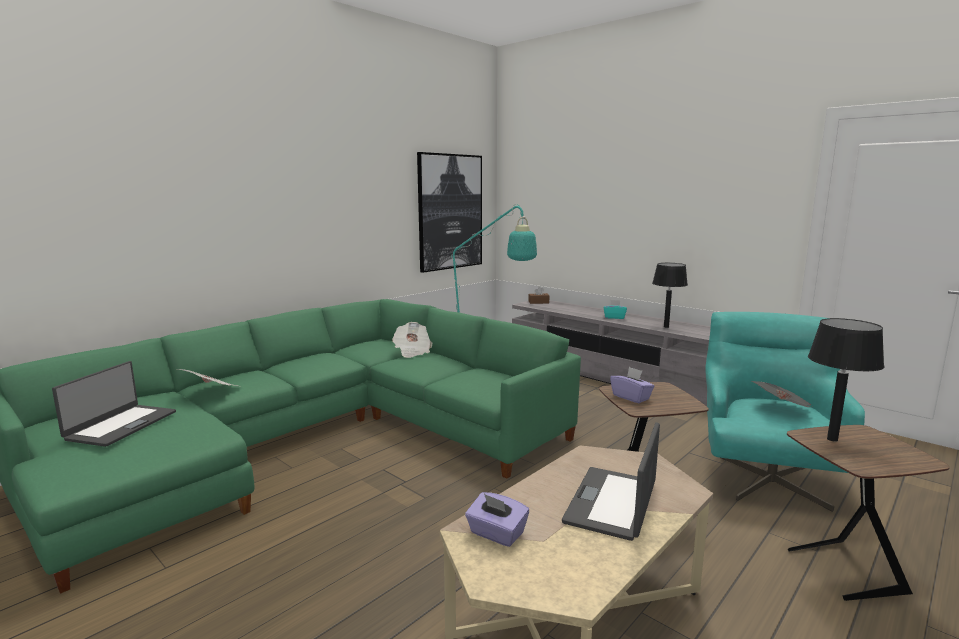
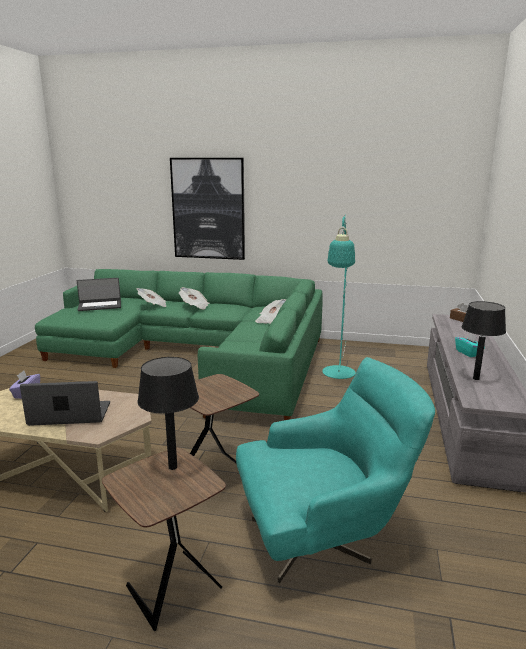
camera: 60 degrees right, 5 degrees up
(450, 212) = (412, 214): picture -> picture (208, 209)
(631, 397) = (206, 385): purple tissue box -> none
(782, 409) = (307, 467): newspaper -> newspaper (194, 306)

